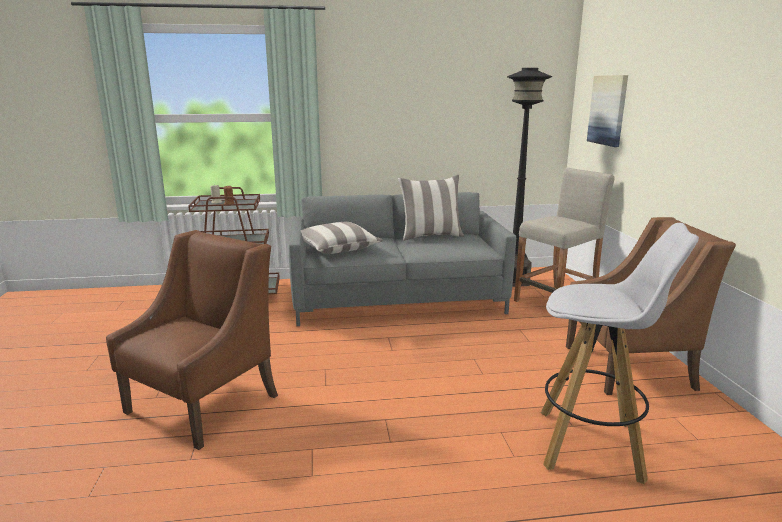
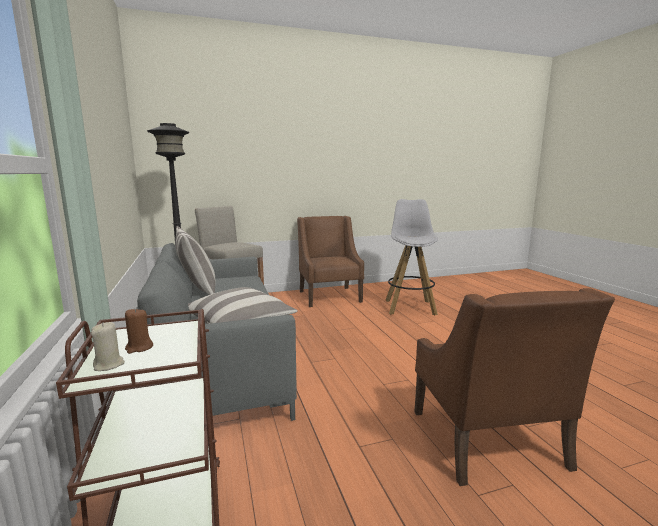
camera: 100 degrees left, 5 degrees down
(204, 403) = (487, 439): brown armchair -> brown armchair turned 120 degrees counterclockwise
(608, 110) = (201, 162): picture -> none

